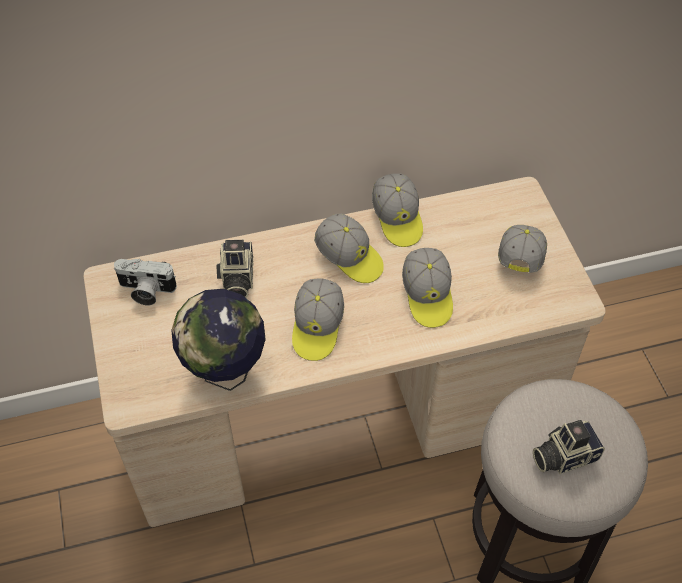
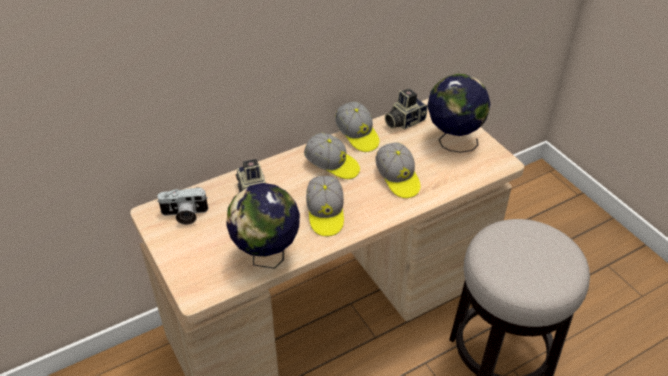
camera: 15 degrees left, 10 degrees down
(521, 254) = (452, 141): cap -> globe
(563, 455) = (529, 265): camera -> camera (403, 121)

